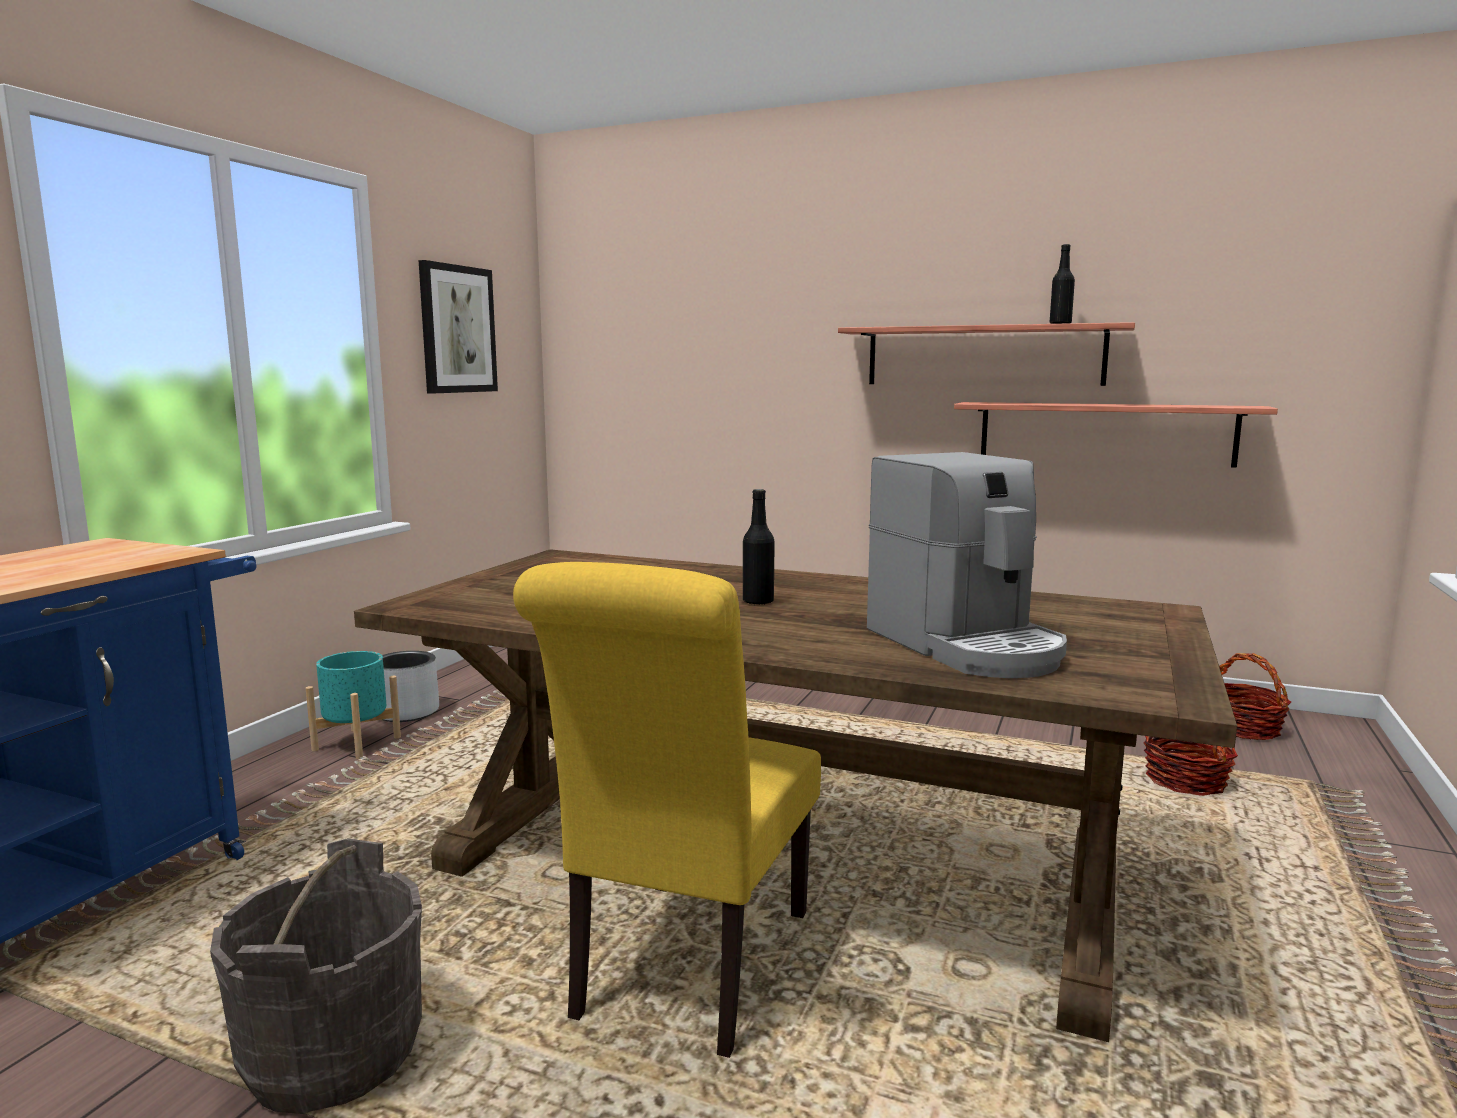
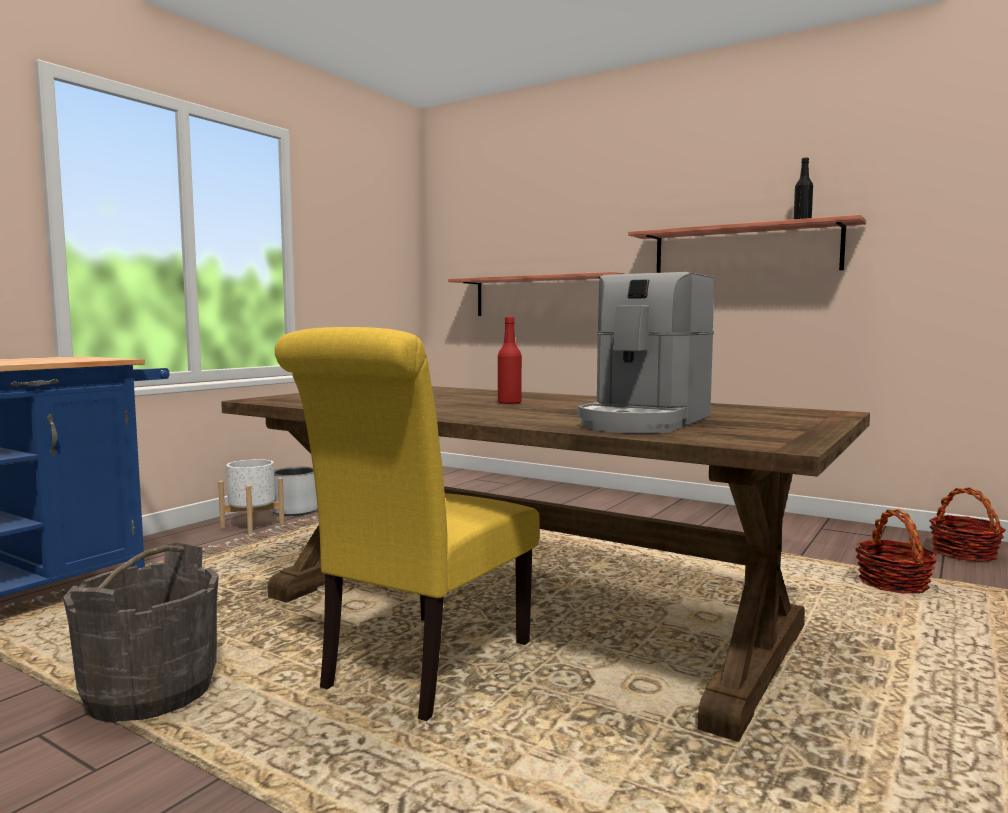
camera: 10 degrees right, 5 degrees down
(357, 743) = (253, 525): turquoise planter -> white planter
(457, 329) = (354, 241): picture -> none
(758, 601) = (509, 403): black bottle -> red bottle
(967, 646) = (644, 422): coffee machine -> coffee machine turned 45 degrees clockwise
(1104, 433) = (844, 308): shelf -> shelf (542, 296)

